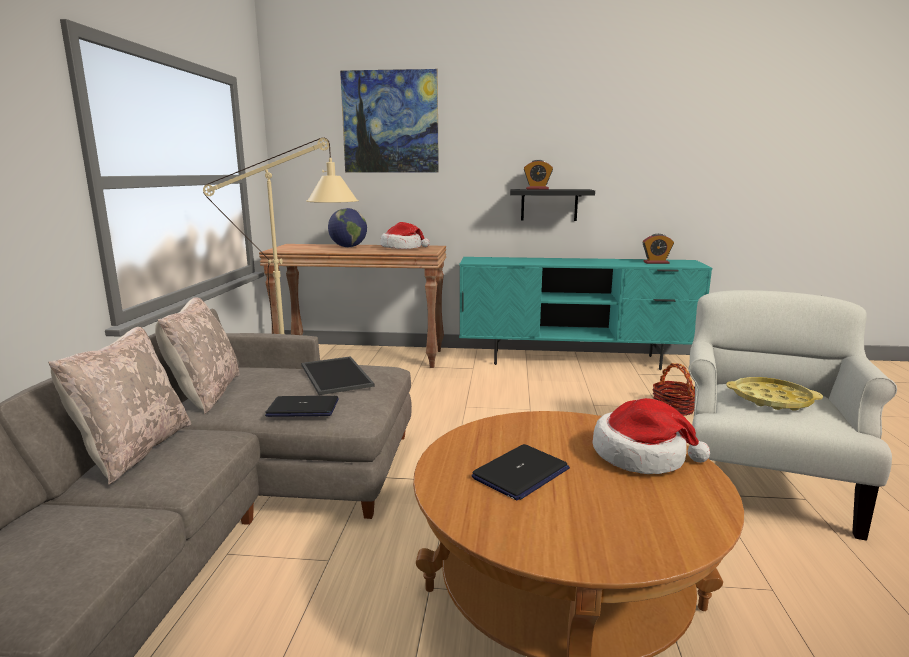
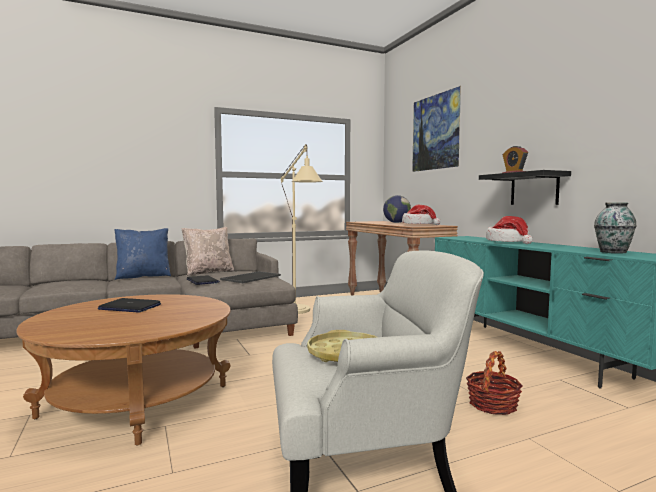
camera: 60 degrees right, 10 degrees down
(134, 451) = (143, 276): beige pillow -> blue pillow
(641, 455) = (165, 322): hat -> hat (508, 242)
(656, 262) = (613, 252): alarm clock -> vase

